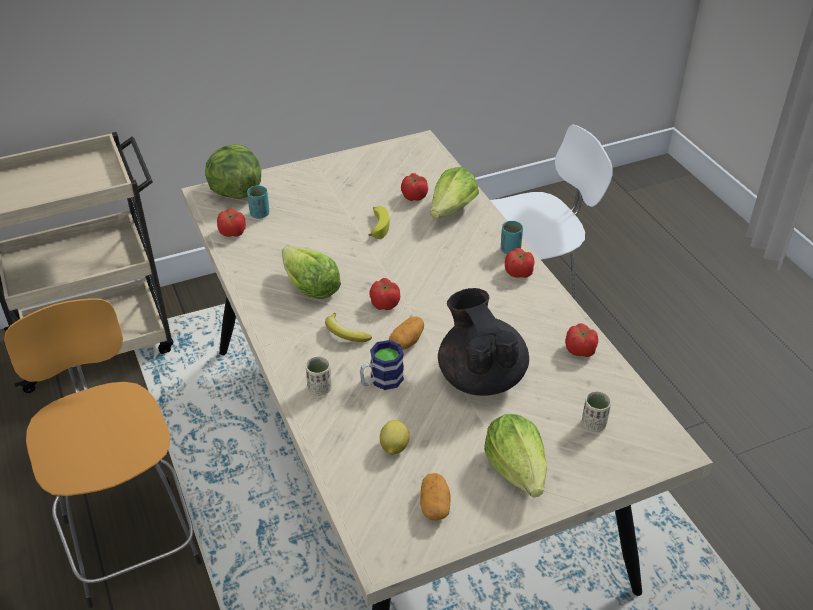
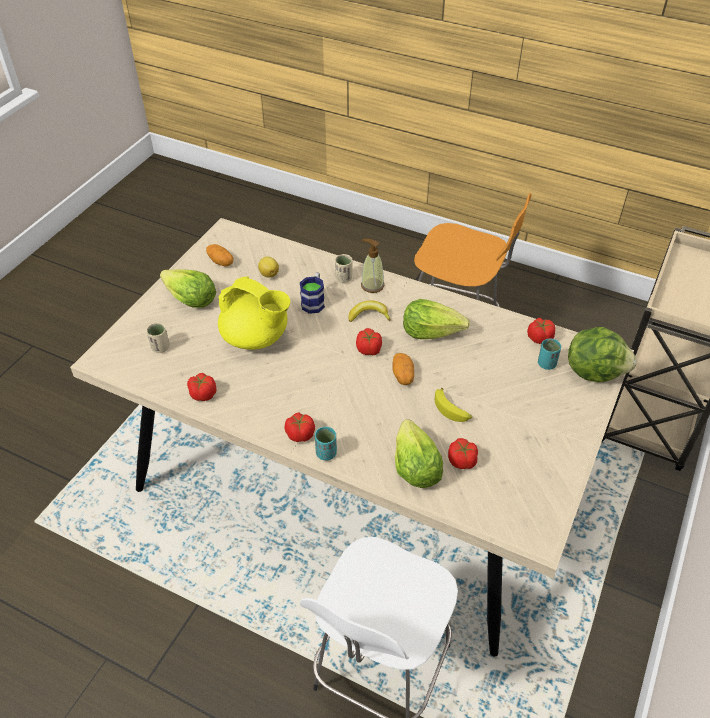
camera: 140 degrees right, 5 degrees up
(301, 362) = (372, 285): none -> soap dispenser
(407, 341) = (325, 333): potato -> potato (403, 375)
(480, 376) = (256, 337): black teapot -> yellow teapot

